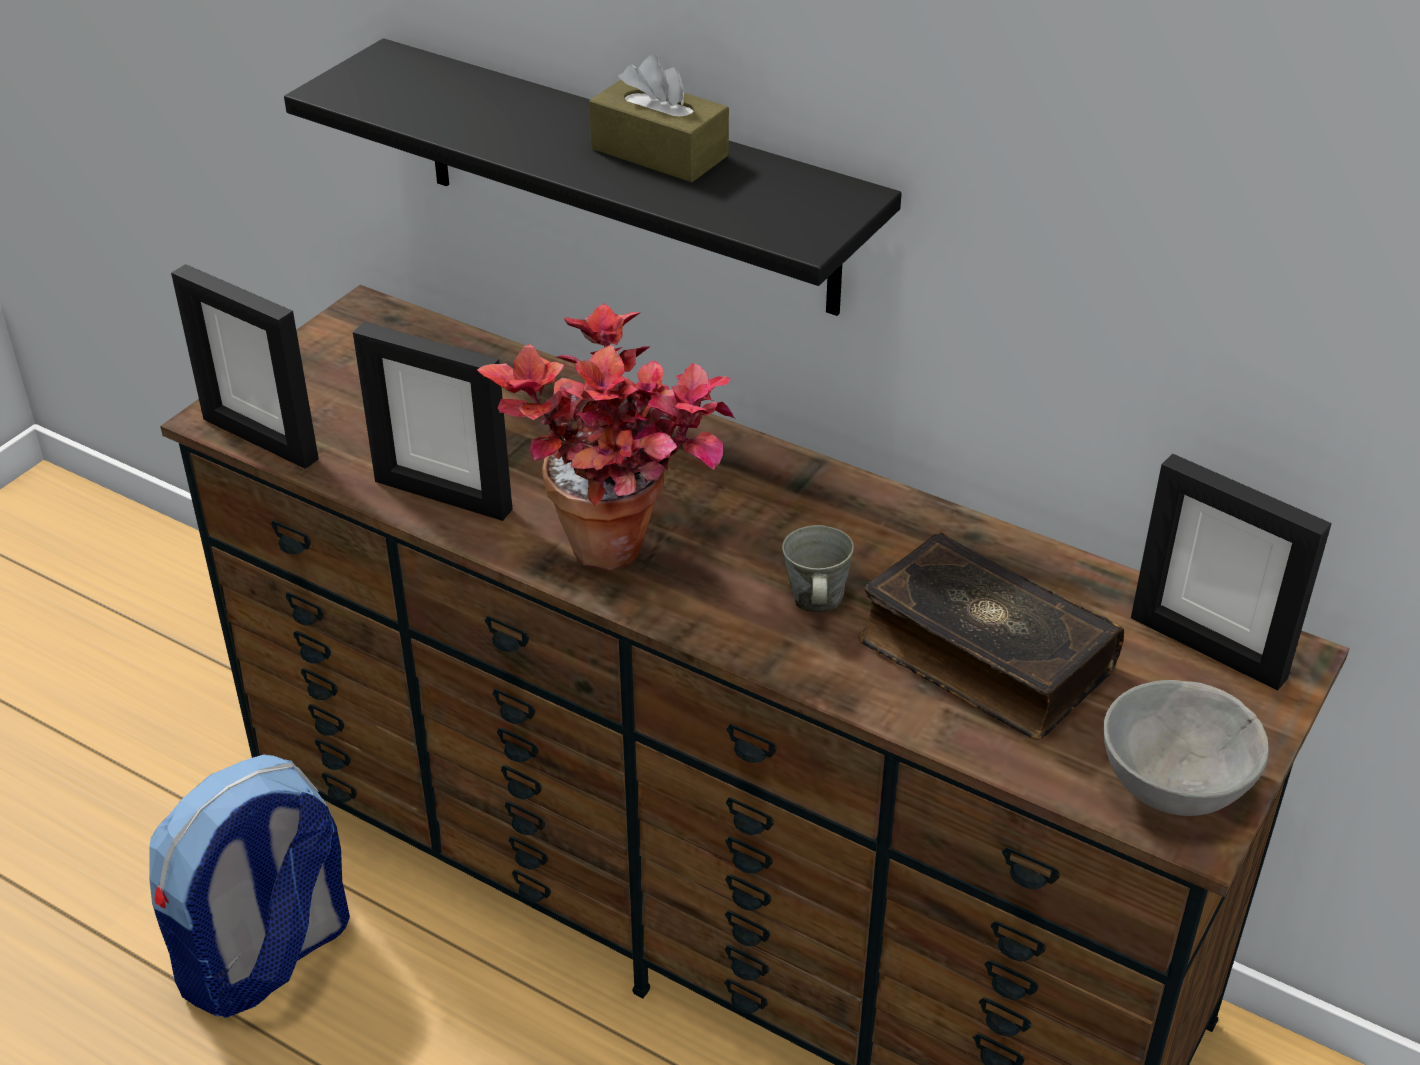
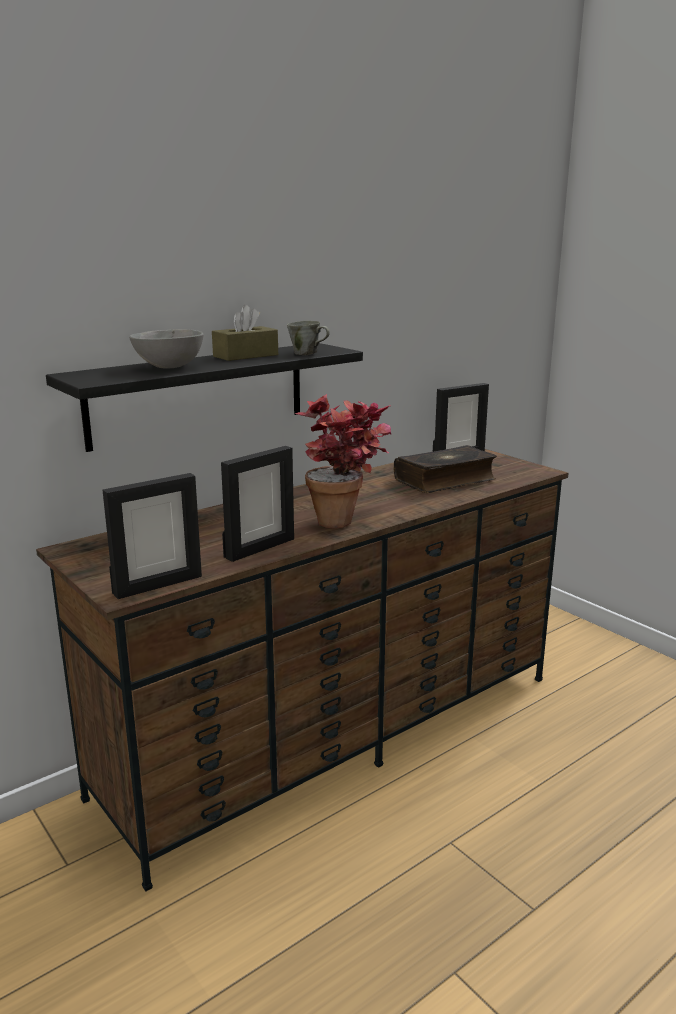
camera: 70 degrees left, 20 degrees down
(266, 957) = (280, 906): backpack -> none
(816, 600) = (397, 496): grey mug -> grey mug (307, 353)
(1171, 785) = (522, 470): grey bowl -> grey bowl (168, 367)

